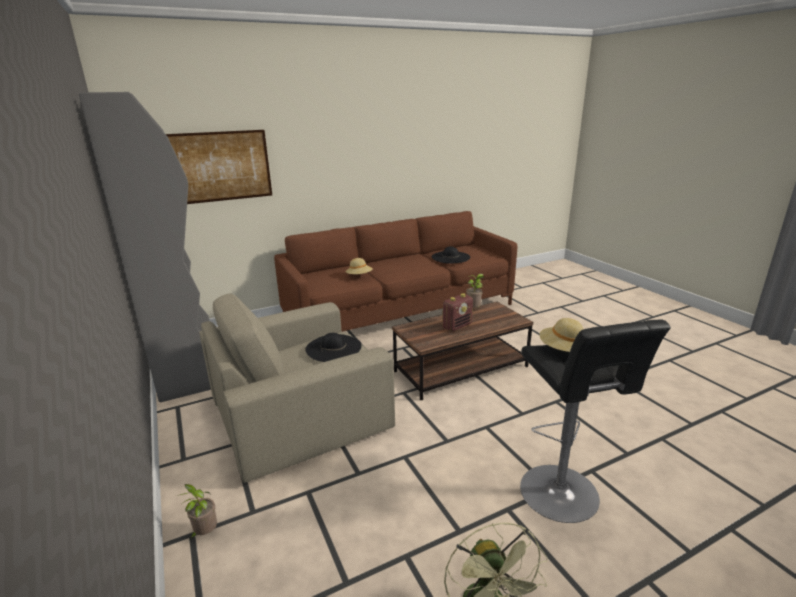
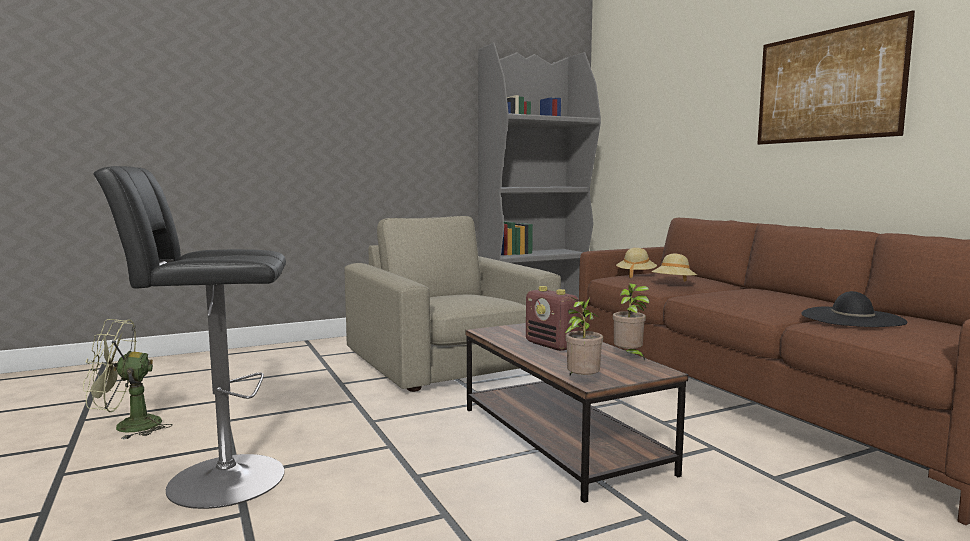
camera: 90 degrees right, 15 degrees down
(205, 533) = (307, 347): potted plant -> potted plant (582, 382)
(219, 166) = (654, 125): picture -> picture (827, 85)
(333, 348) = (469, 297): black hat -> none
(562, 350) = (243, 254): beige hat -> beige hat (636, 275)

